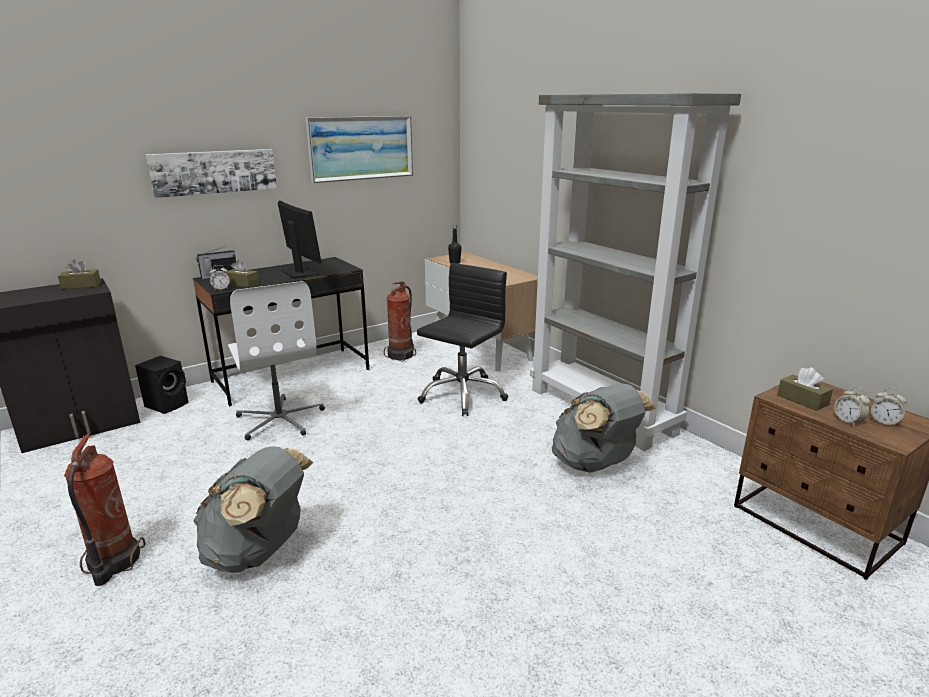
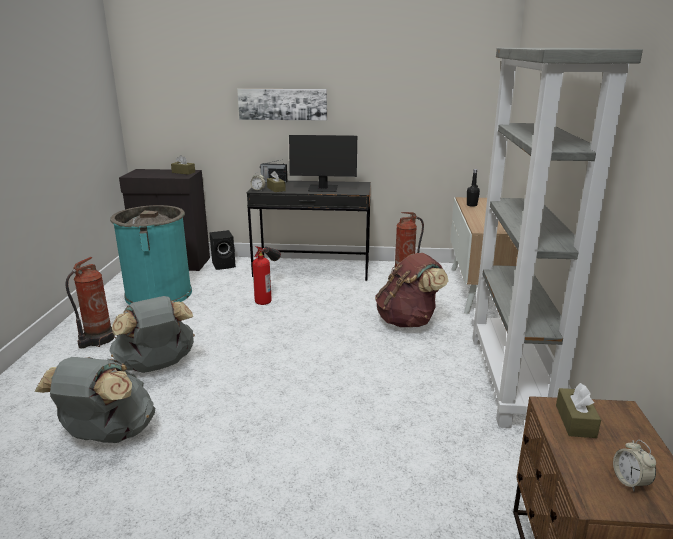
camera: 40 degrees right, 0 degrees up
(121, 470) = (159, 294): none -> turquoise trash can
(280, 419) = (268, 295): white office chair -> fire extinguisher
(300, 273) = (323, 189): monitor -> monitor turned 90 degrees clockwise
(361, 148) = (406, 92): picture -> none
(462, 394) = (408, 321): black office chair -> brown backpack
(595, 464) = (435, 416): grey backpack -> grey backpack (107, 435)
(848, 421) = (585, 460): alarm clock -> none

